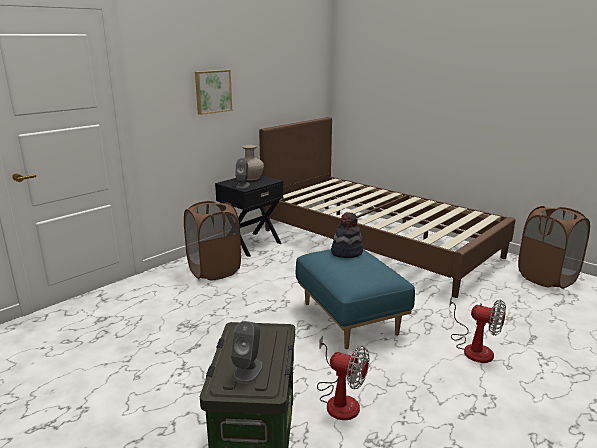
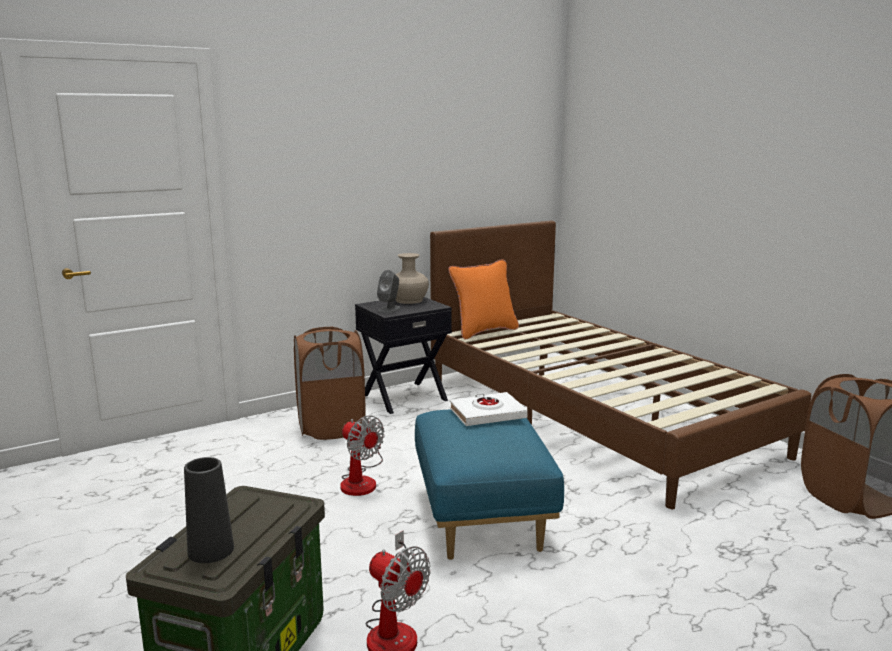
camera: 15 degrees right, 5 degrees down
(212, 91) = (357, 175): picture -> none
(248, 370) = (211, 550): grey speaker -> black vase
(298, 195) = (484, 331): none -> orange pillow
(346, 252) = (487, 414): hat -> white book
(473, 347) = (653, 588): fan -> fan (361, 480)

